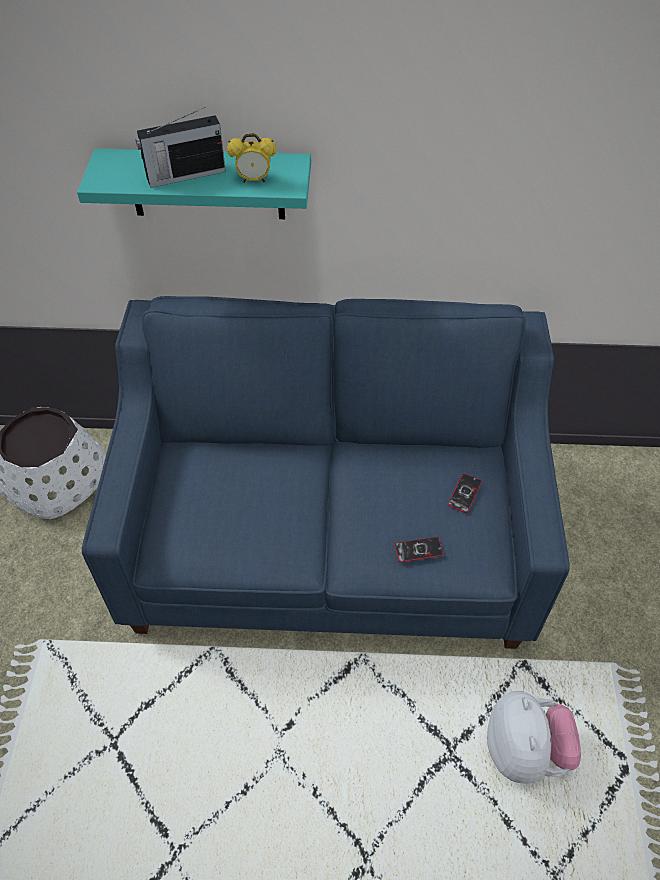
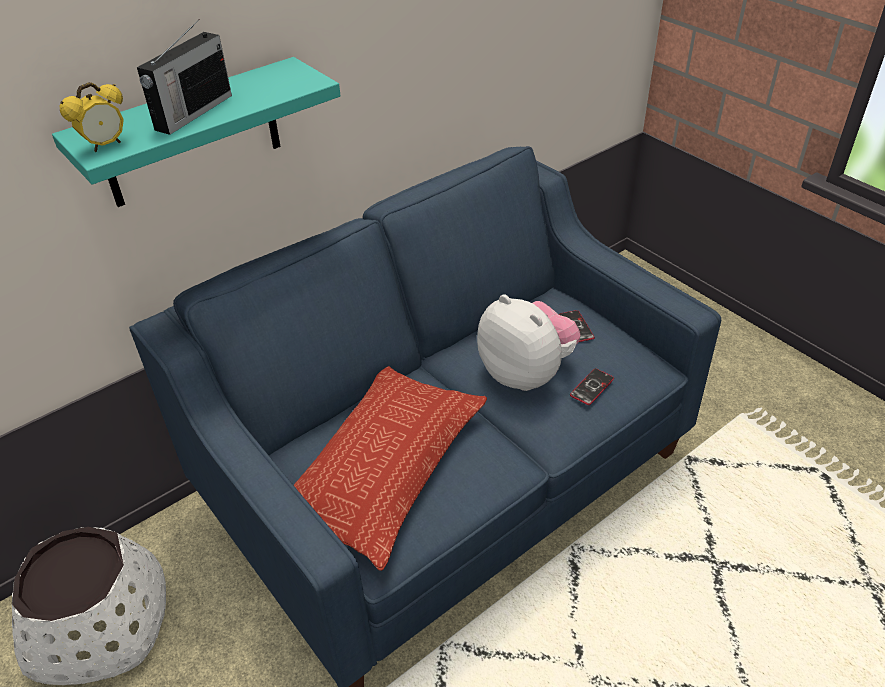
camera: 40 degrees left, 10 degrees down
(220, 503) = (384, 467): none -> pillow
(254, 180) = (270, 90): alarm clock -> alarm clock (105, 145)
(524, 750) = (756, 518): plush toy -> plush toy (526, 373)

